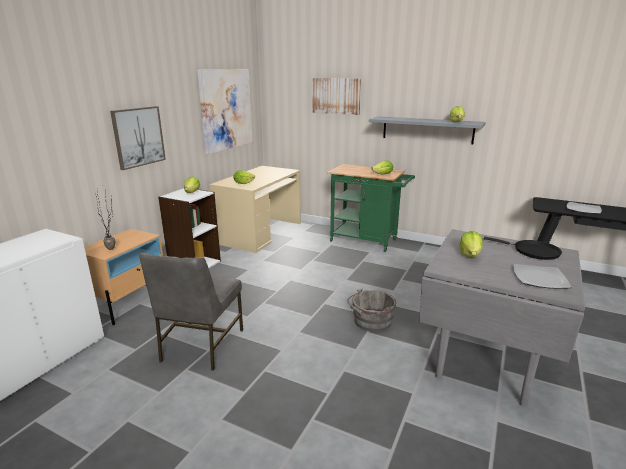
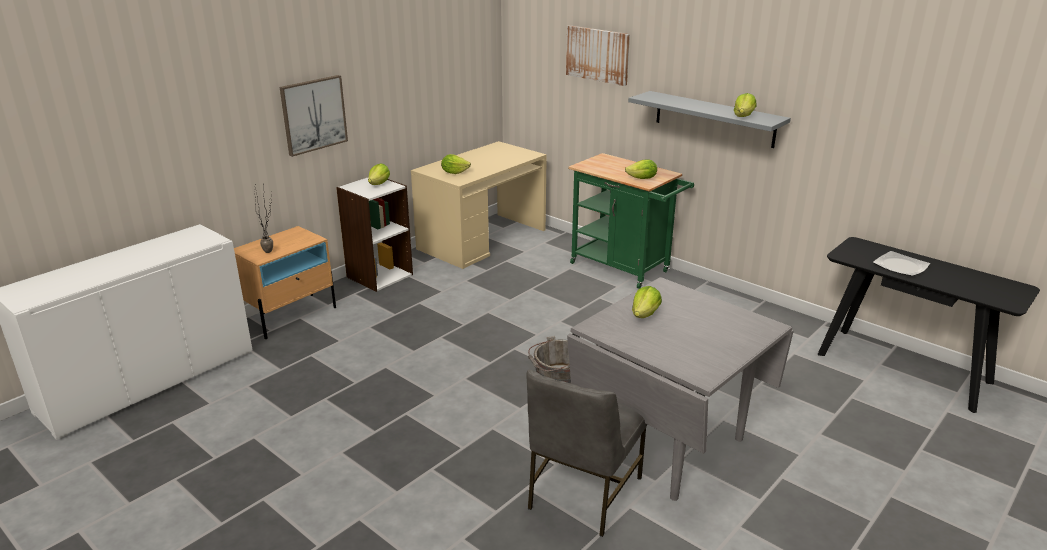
camera: 15 degrees right, 5 degrees up
(201, 345) = (349, 376): grey chair -> grey chair (582, 493)
(226, 109) = (443, 67): picture -> none
(533, 251) = (729, 320): black frying pan -> none
(539, 278) = (696, 354): plate -> none

